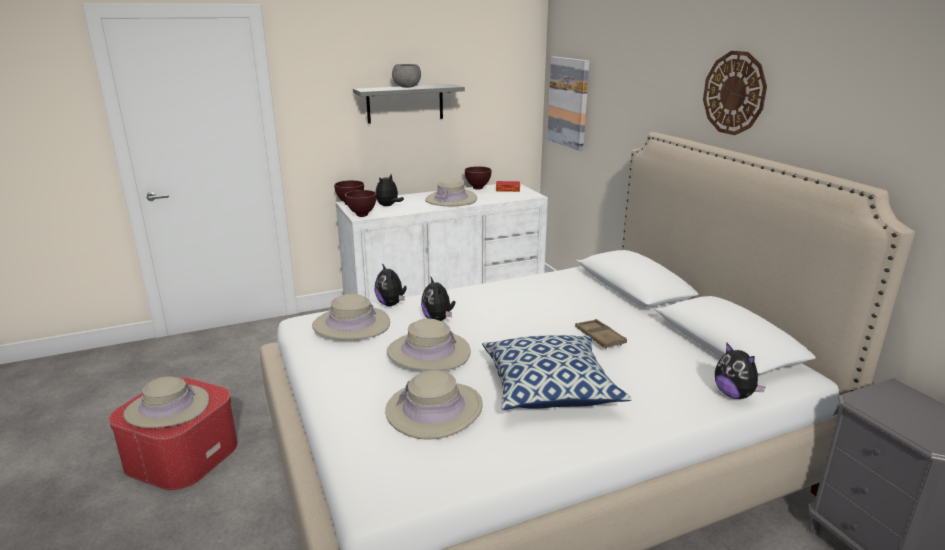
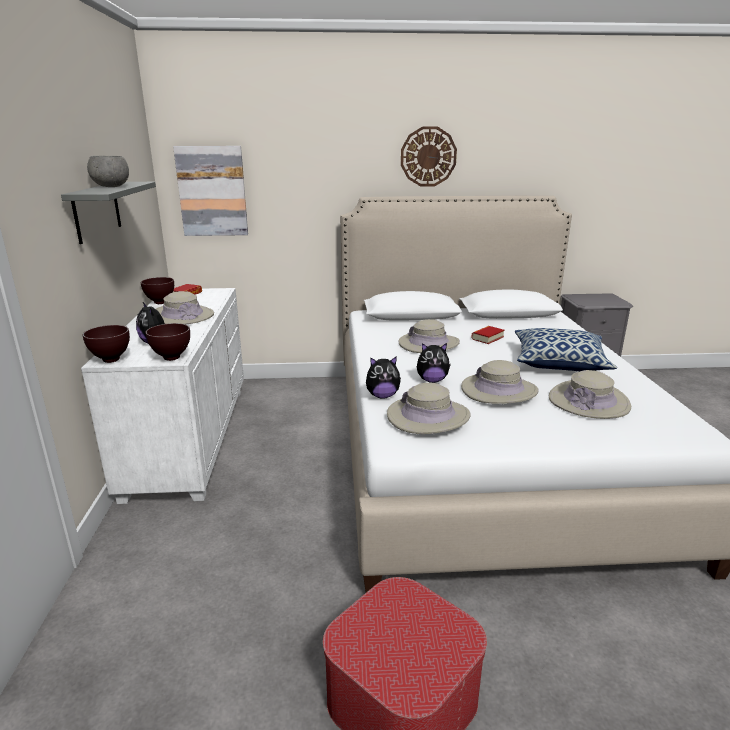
camera: 70 degrees left, 0 degrees up
(167, 408) = (412, 640): beige hat -> beige hat (428, 344)
(599, 337) = (487, 338): brown tray -> book
(734, 395) = (569, 325): plush toy -> none

